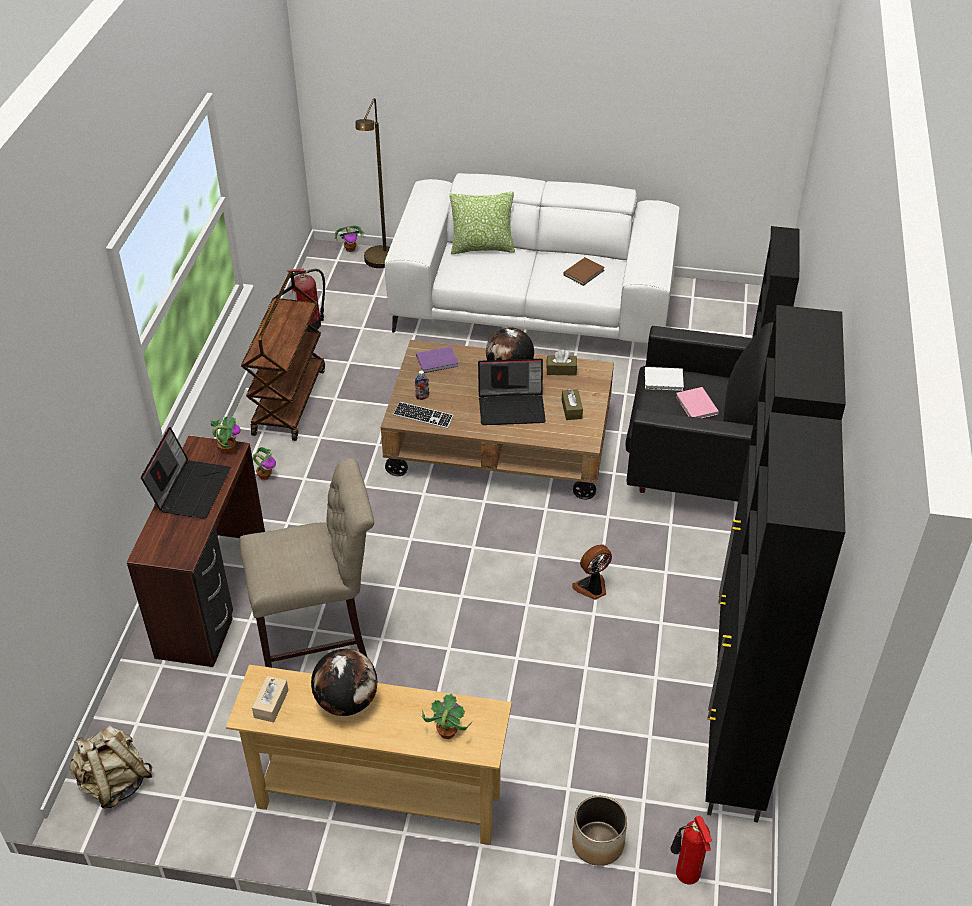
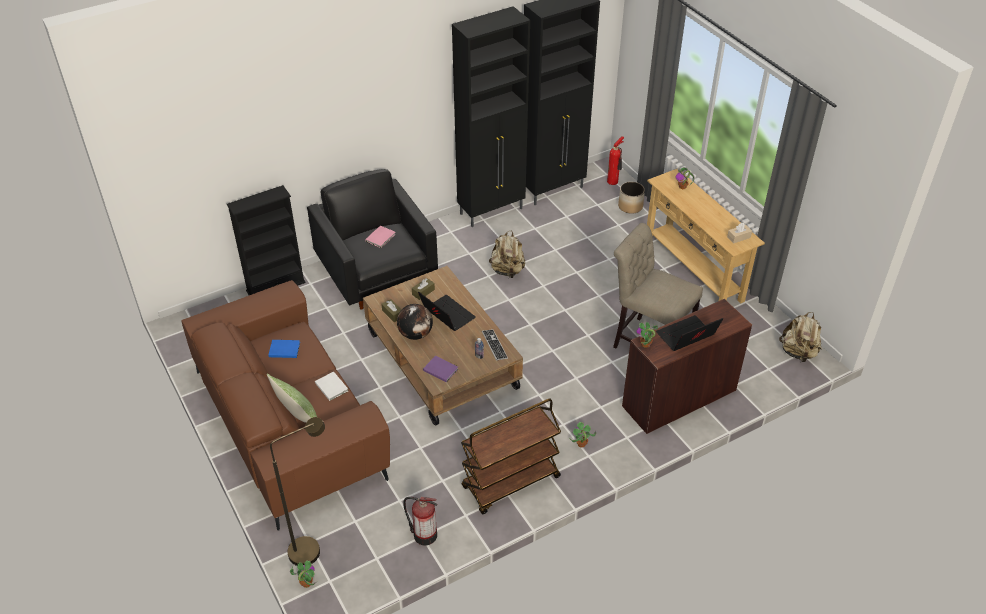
camera: 130 degrees left, 0 degrees up
(347, 701) = (708, 218): globe -> none
(533, 307) = (289, 423): white sofa -> brown sofa
(585, 272) = (283, 349): brown book -> blue book
(592, 588) = (507, 270): fan -> beige backpack
(664, 381) = (371, 257): white book -> white book (331, 386)

